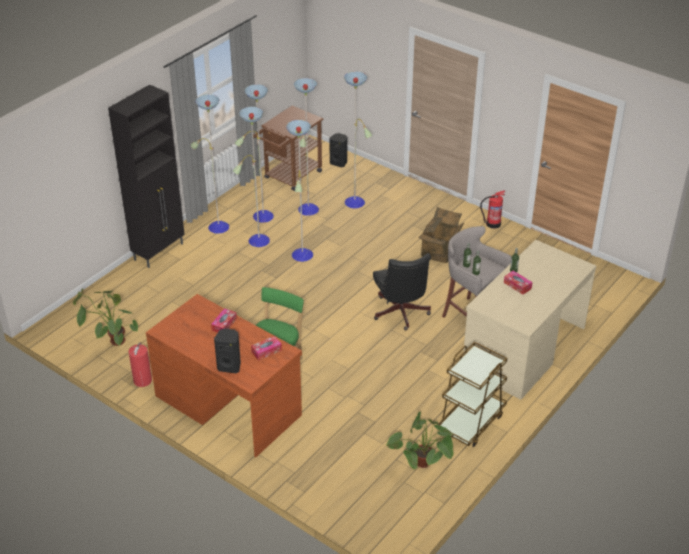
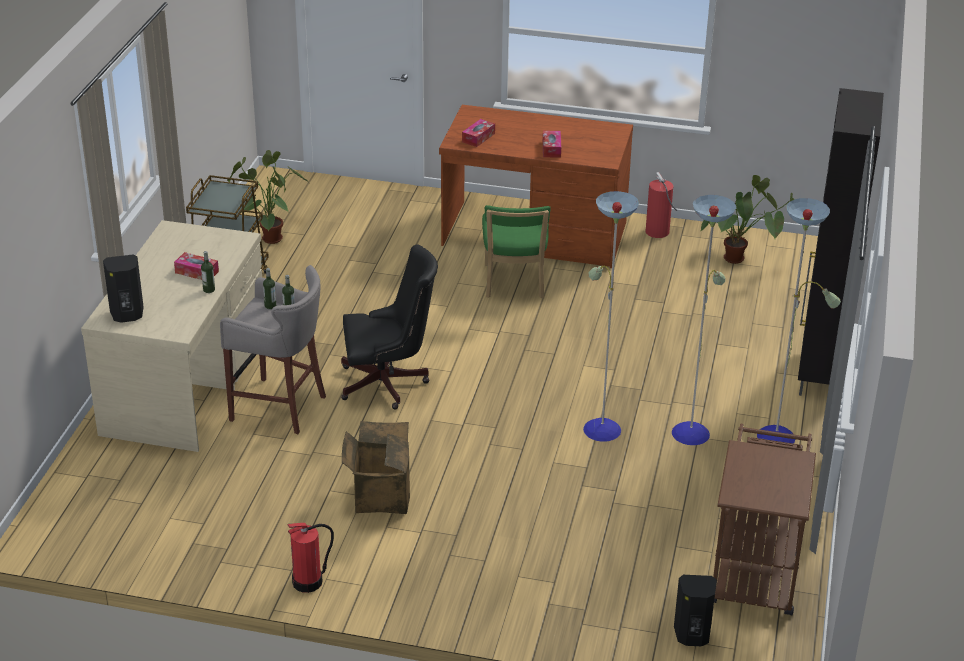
camera: 155 degrees right, 5 degrees down
(230, 366) = (506, 118): black speaker -> black speaker (127, 315)
(308, 210) = (660, 510): floor lamp -> none
(401, 314) = (388, 383): black office chair -> black office chair turned 120 degrees clockwise

